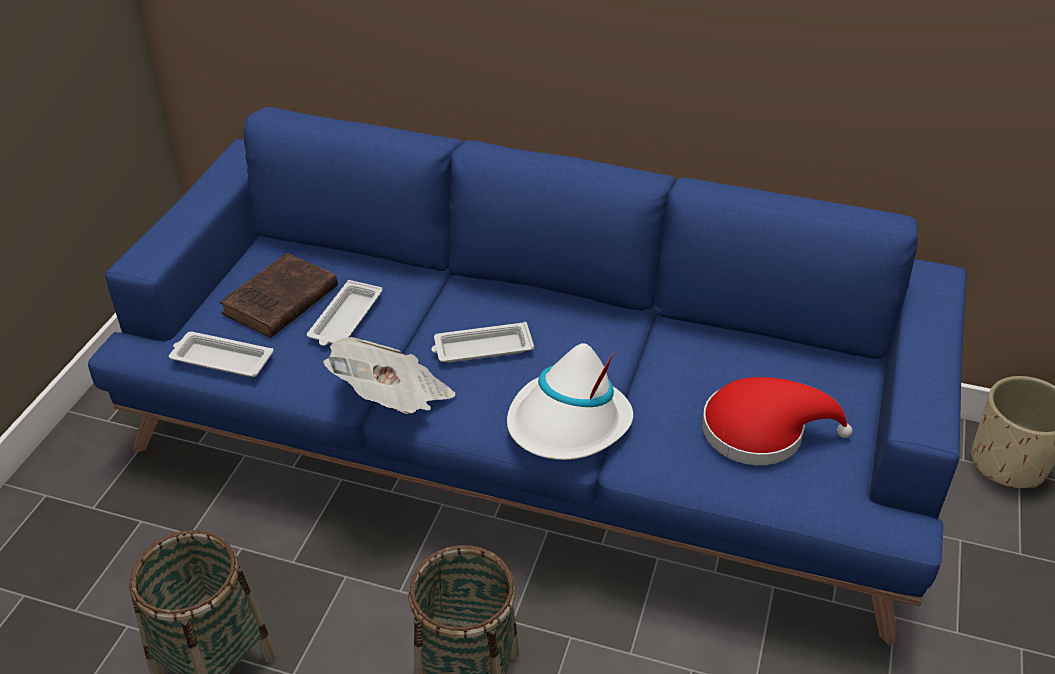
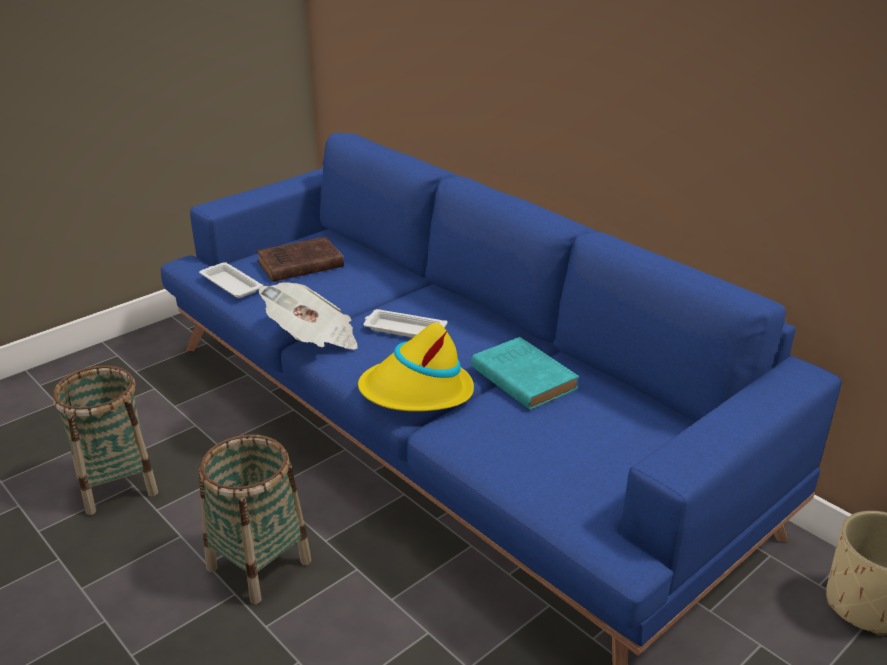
camera: 30 degrees right, 10 degrees down
(345, 320) = (329, 286): white tray -> none
(568, 424) = (416, 392): white hat -> yellow hat
(654, 364) = (522, 377): none -> turquoise book
(761, 431) = (564, 448): red hat -> none

